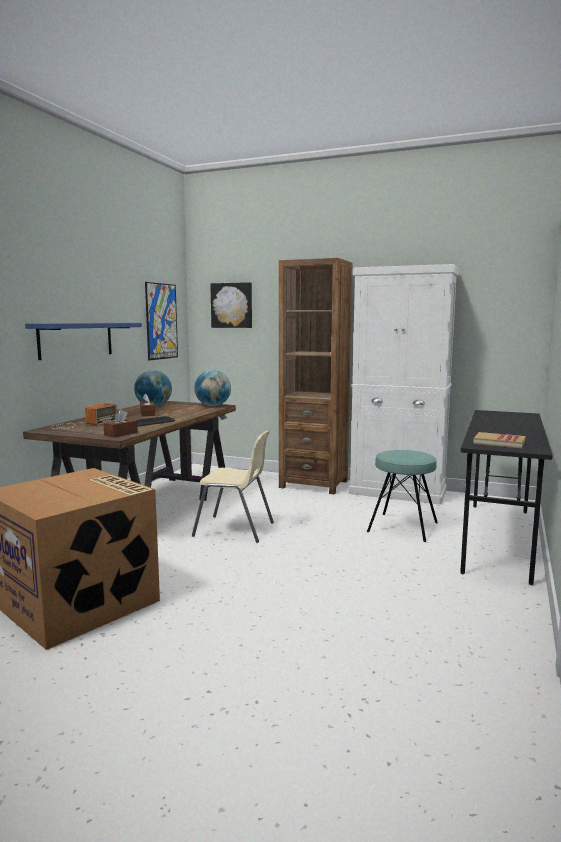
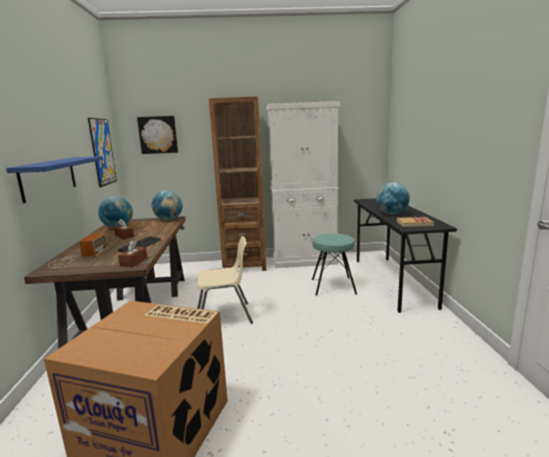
camera: 25 degrees left, 5 degrees up
(491, 430) = (391, 214): none -> globe

